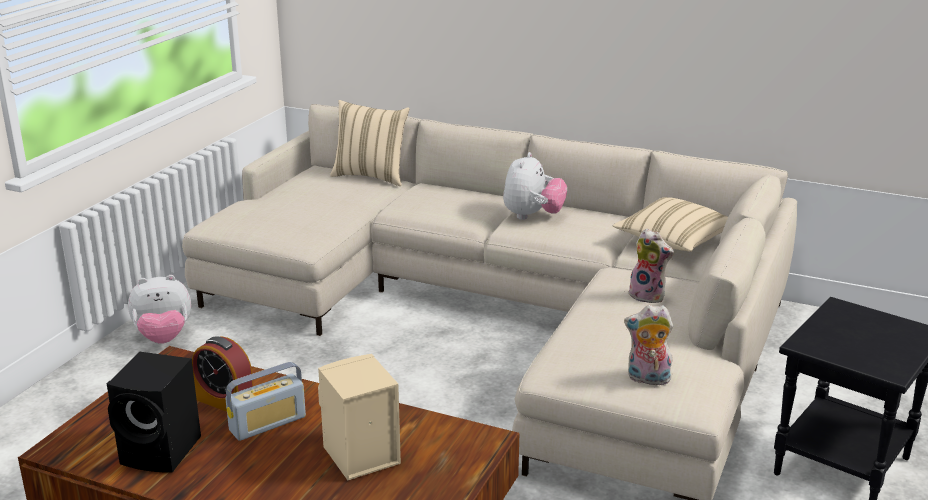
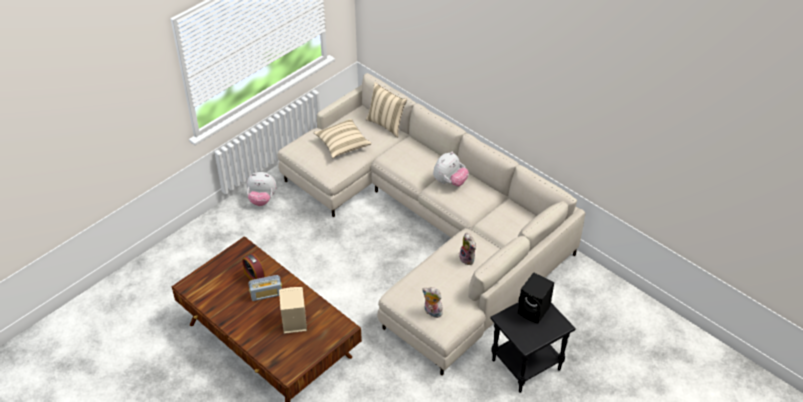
camera: 20 degrees right, 20 degrees up
(163, 451) = (223, 298): black speaker -> black speaker (534, 311)
(673, 241) = (507, 221): beige pillow -> beige pillow (342, 145)

